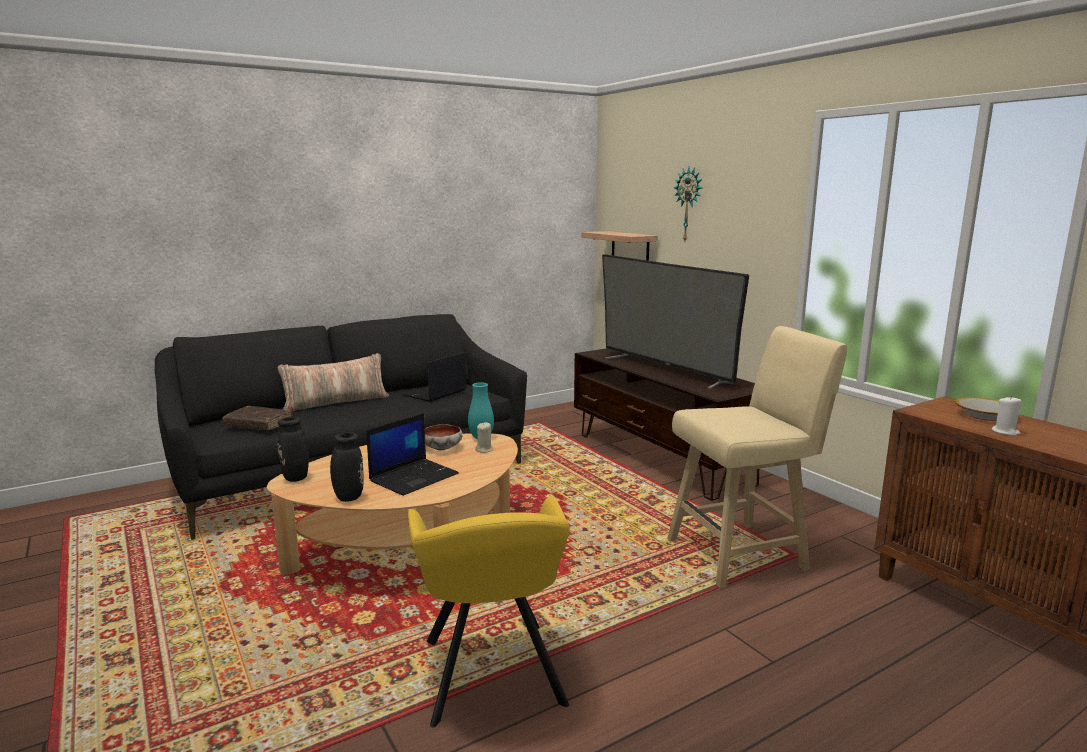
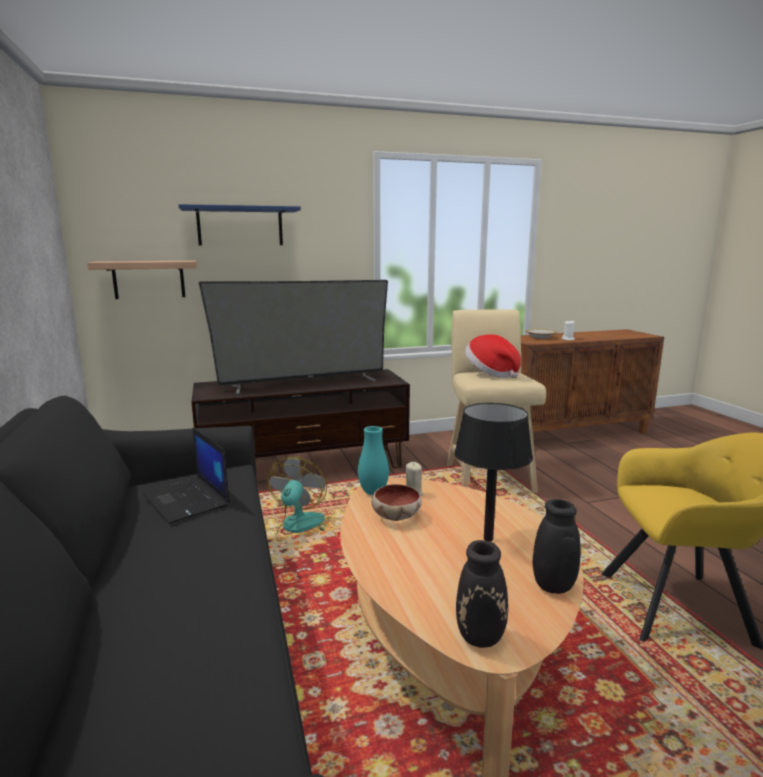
camera: 75 degrees left, 0 degrees up
(258, 425) = (194, 695): brown book -> none
(335, 402) = (124, 593): pillow -> none
(414, 477) = (487, 539): laptop -> black table lamp
(543, 476) = (300, 529): none -> fan
(689, 204) = (240, 226): wall clock -> blue shelf
(742, 413) = (490, 373): none -> hat

